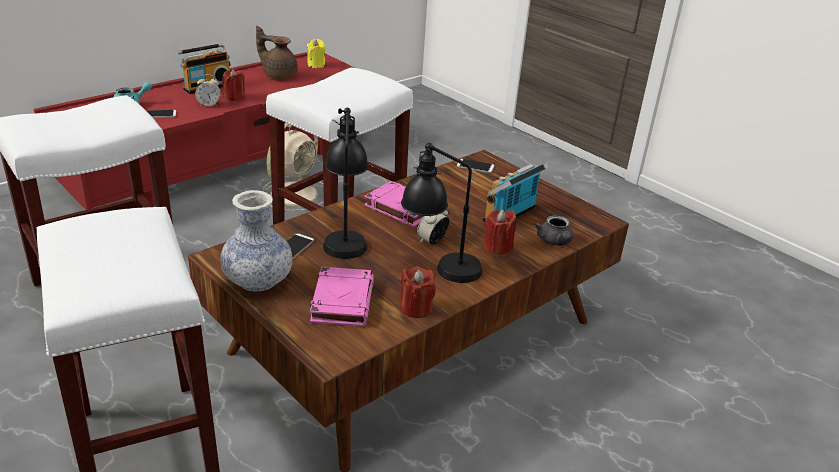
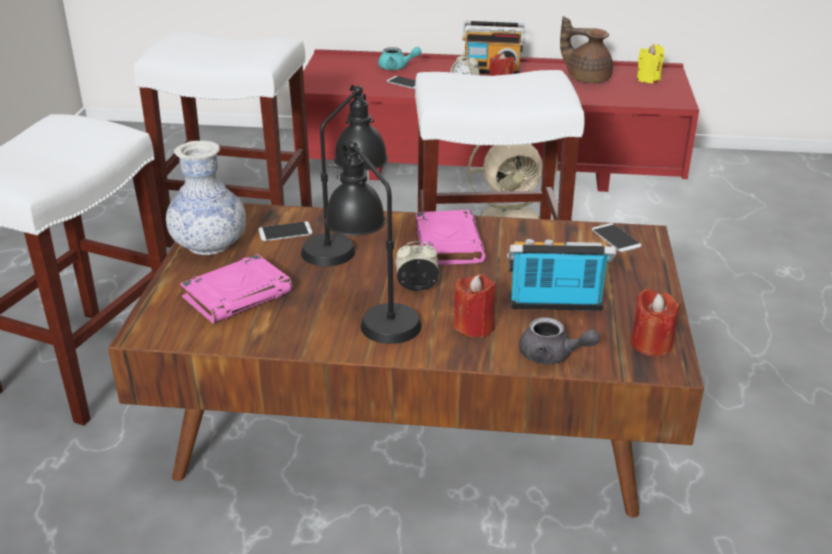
camera: 50 degrees right, 0 degrees up
(279, 75) = (586, 78): brown teapot -> brown teapot turned 45 degrees counterclockwise
(415, 308) = (283, 335): red candle -> red candle (651, 344)
(555, 242) = (552, 356): grey teapot -> grey teapot turned 105 degrees counterclockwise

